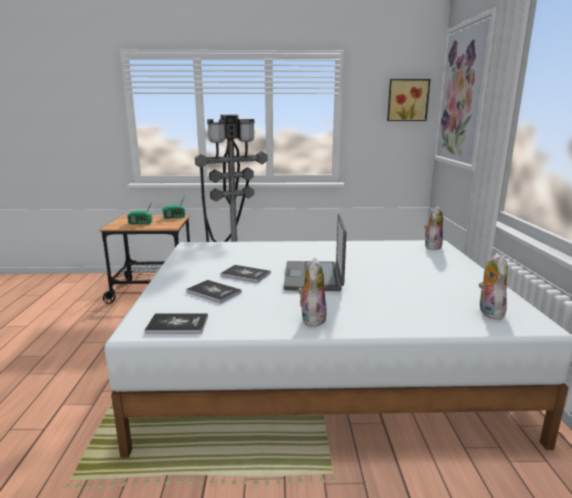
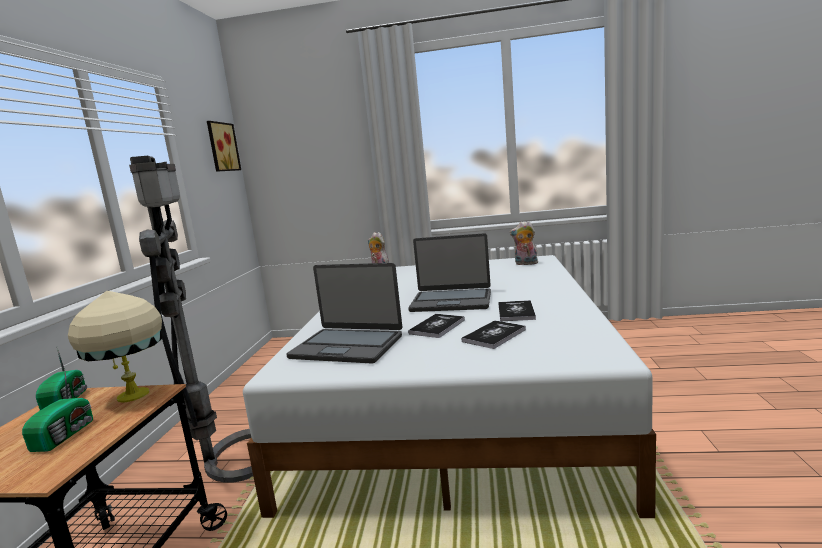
camera: 80 degrees left, 5 degrees down
(172, 224) = (134, 394): none -> beige table lamp
(177, 325) = (588, 341): book -> book (516, 312)
(220, 254) = (347, 346): none -> laptop
(311, 318) = (551, 298): plush toy -> none
(464, 95) = (301, 138): picture -> none

